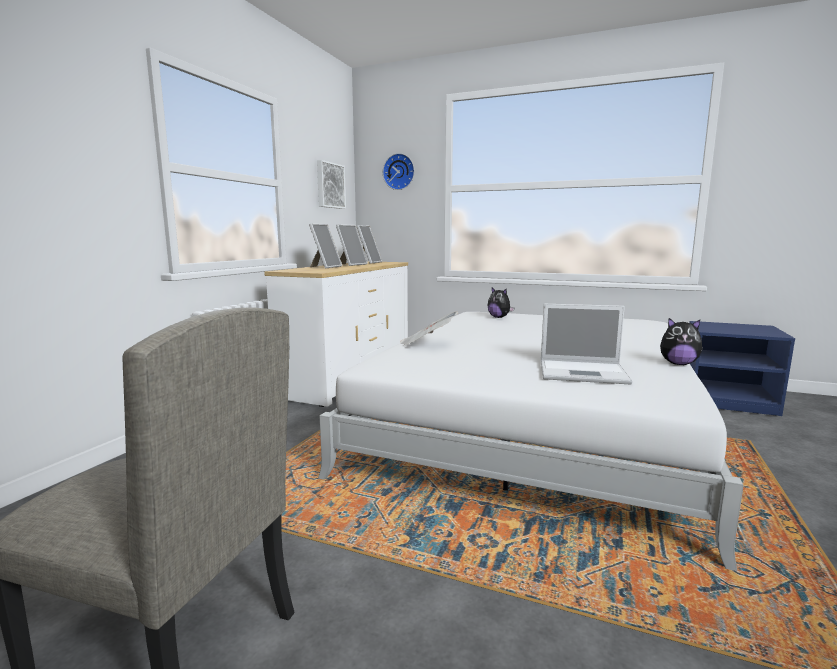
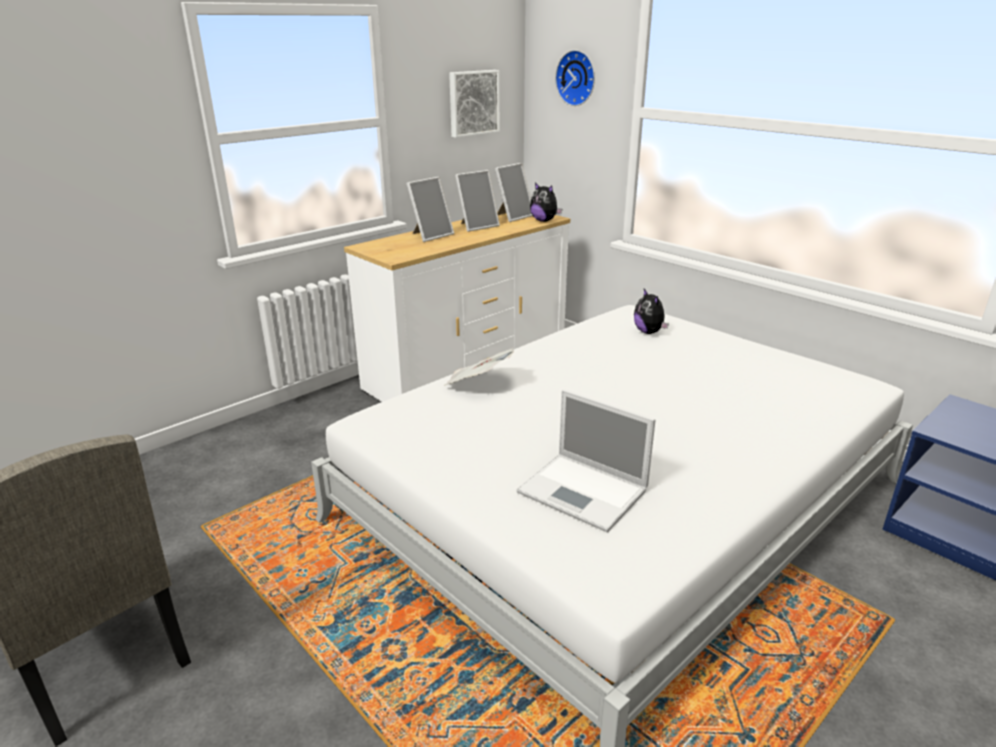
camera: 25 degrees right, 15 degrees up
(678, 364) = (746, 504): plush toy -> plush toy (544, 221)

